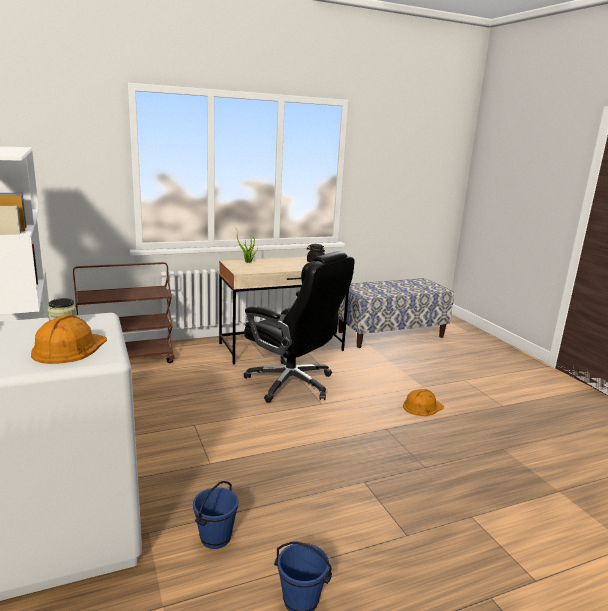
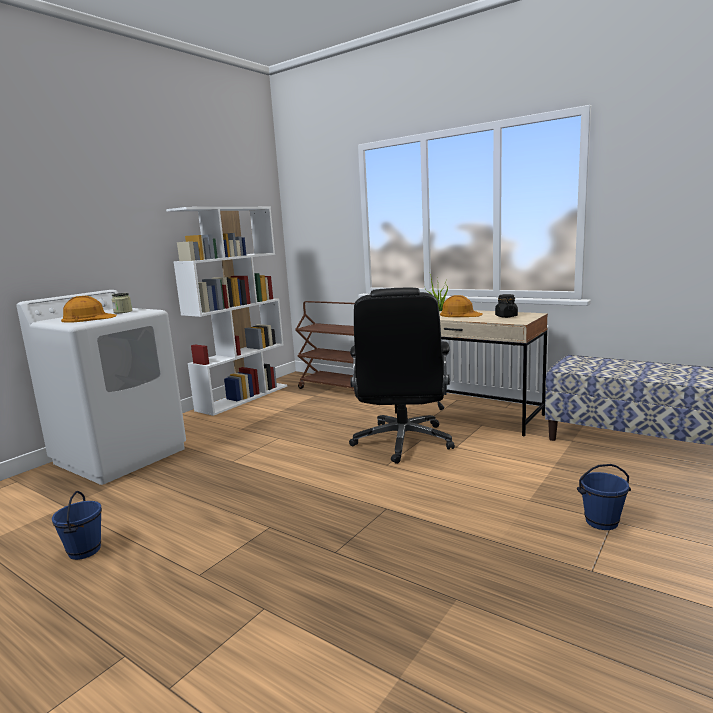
camera: 60 degrees right, 5 degrees down
(215, 538) = (142, 496): blue bucket -> blue bucket (601, 522)
(422, 406) = (474, 513): orange hard hat -> orange hard hat (460, 314)

